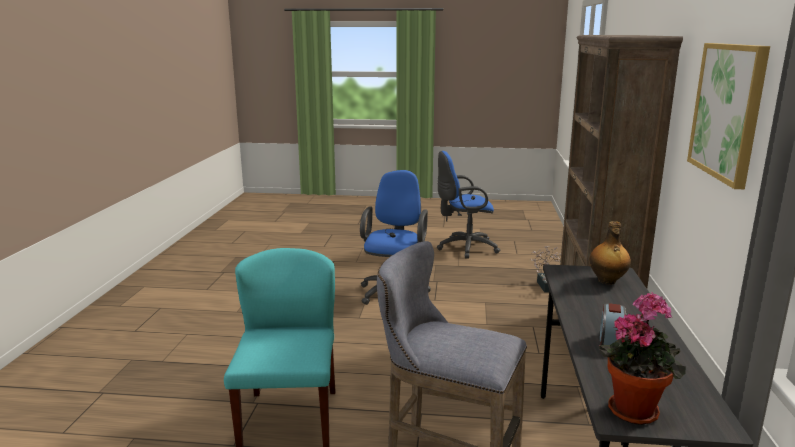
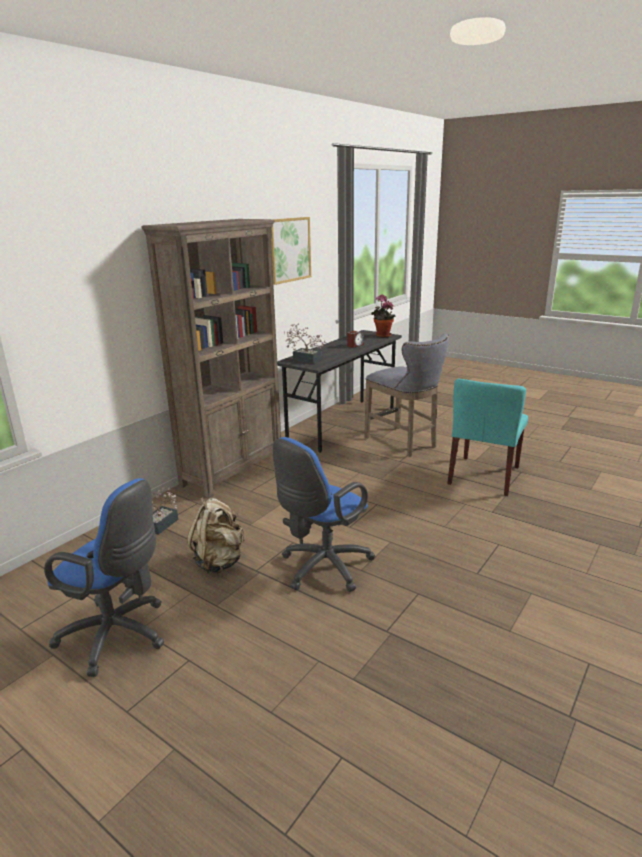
camera: 150 degrees left, 5 degrees up
(467, 279) = (219, 561): none -> beige backpack
(607, 281) = (304, 359): bottle -> potted plant

